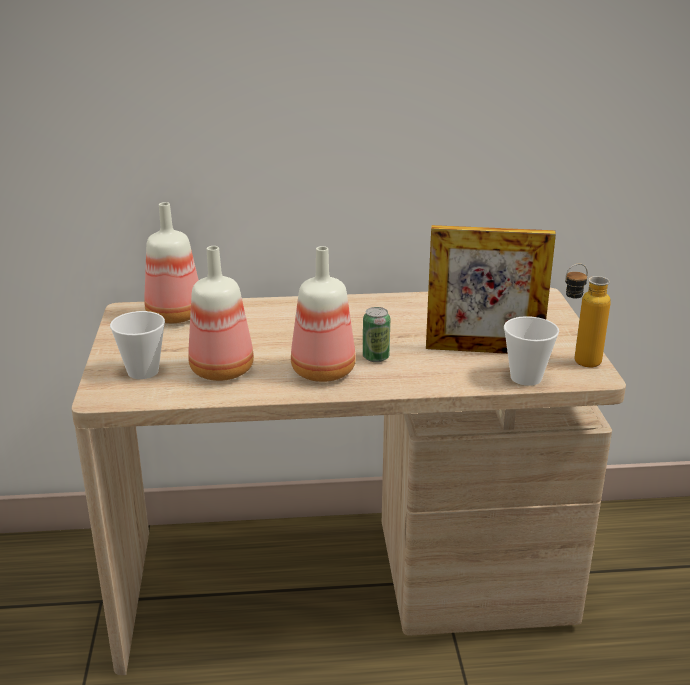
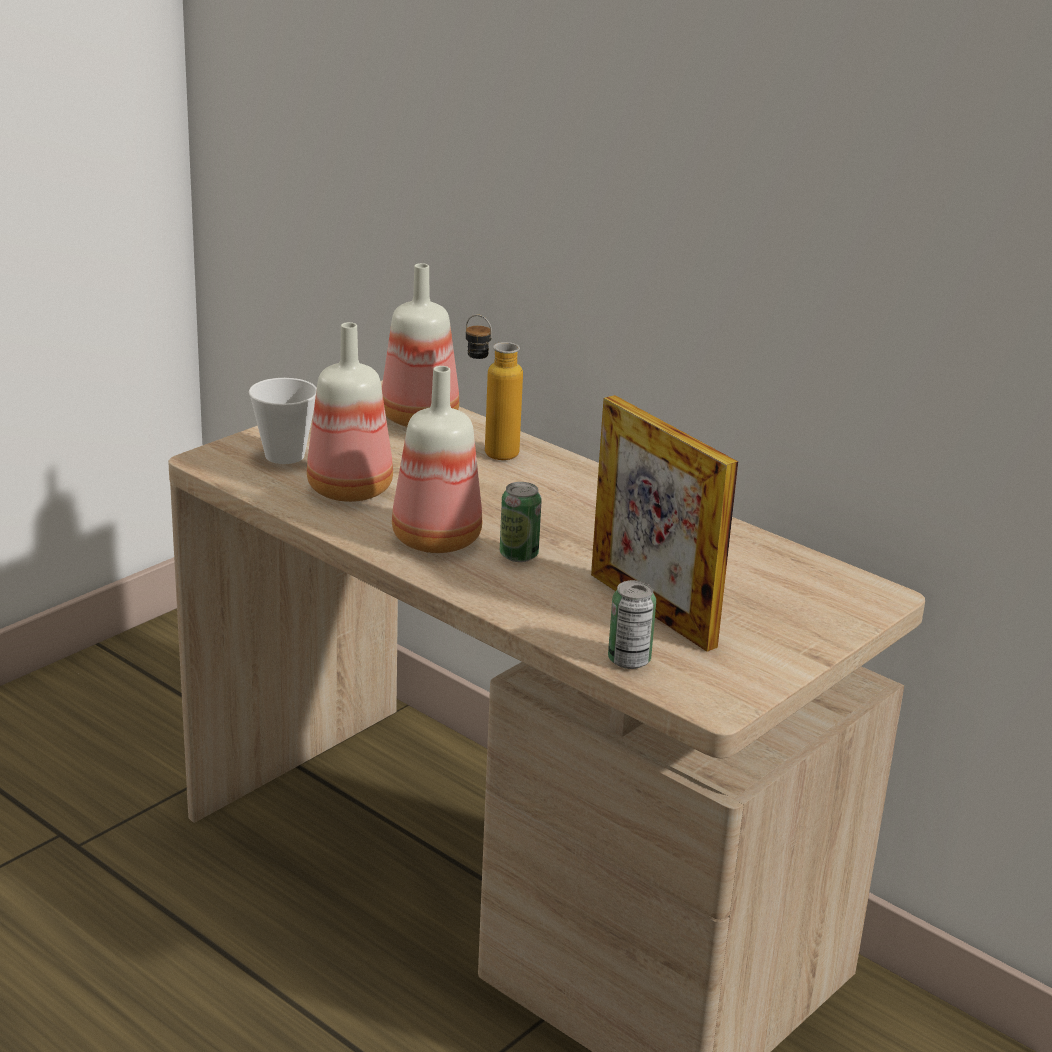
camera: 45 degrees right, 0 degrees up
(526, 377) = (629, 660): cup -> can
(577, 363) = (727, 681): bottle -> bottle (489, 450)

